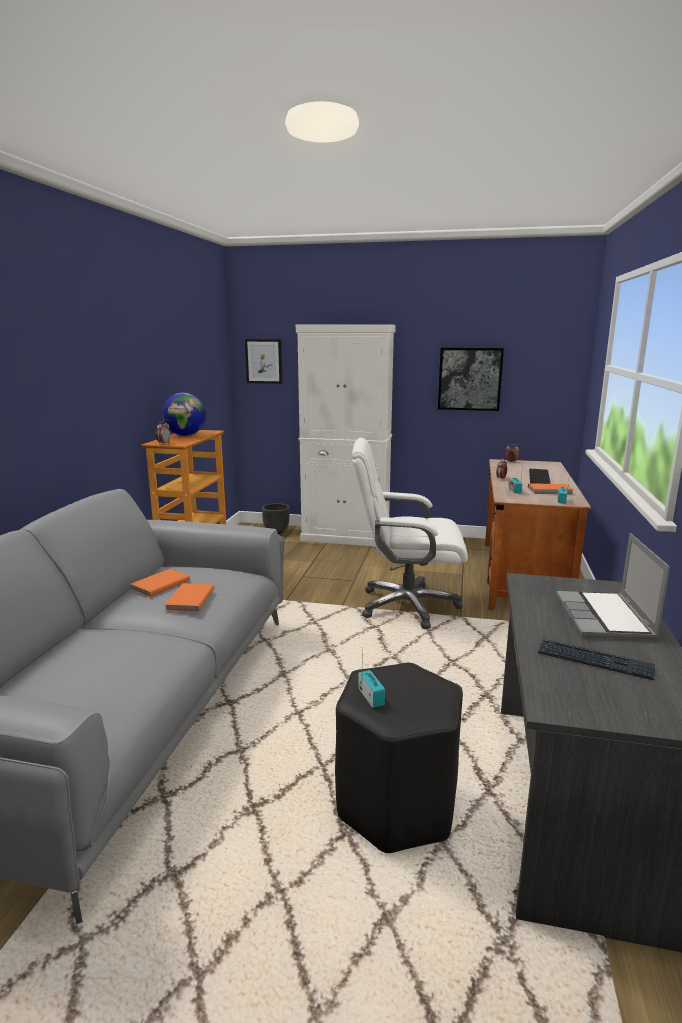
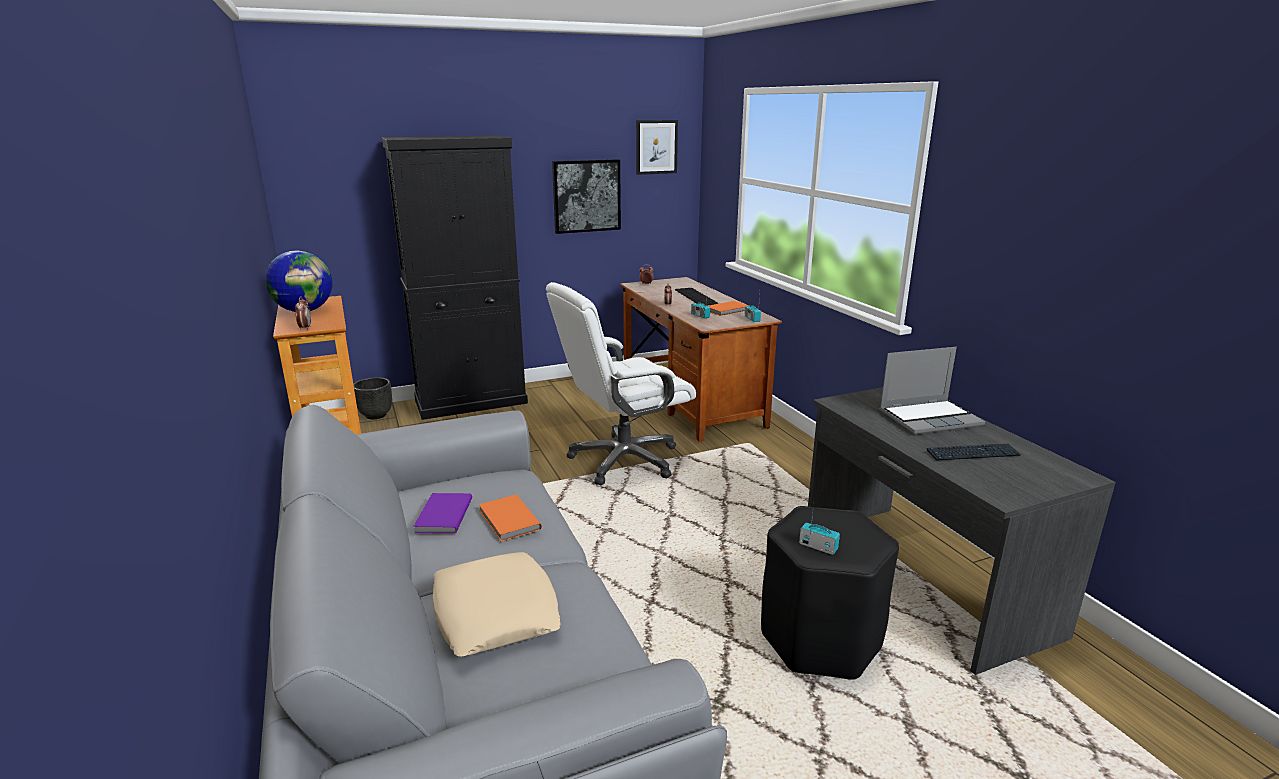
camera: 35 degrees left, 5 degrees up
(97, 649) = (495, 612): none -> beige pillow
(159, 584) = (442, 516): orange book -> purple book
(264, 361) = (319, 189): picture -> picture (656, 147)
(346, 537) = (471, 402): white cabinet -> black cabinet
(605, 618) = (930, 418): laptop -> laptop turned 75 degrees counterclockwise

